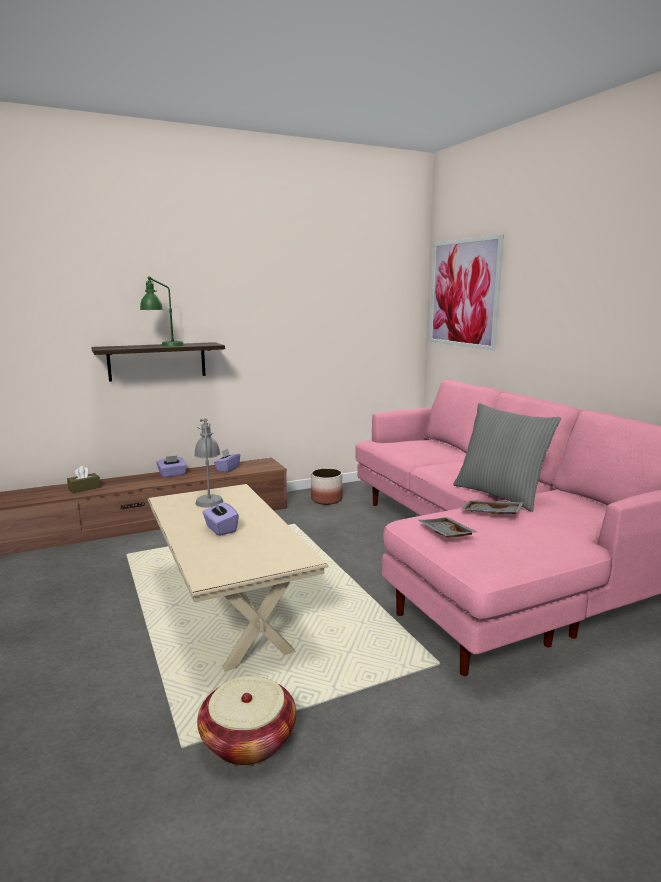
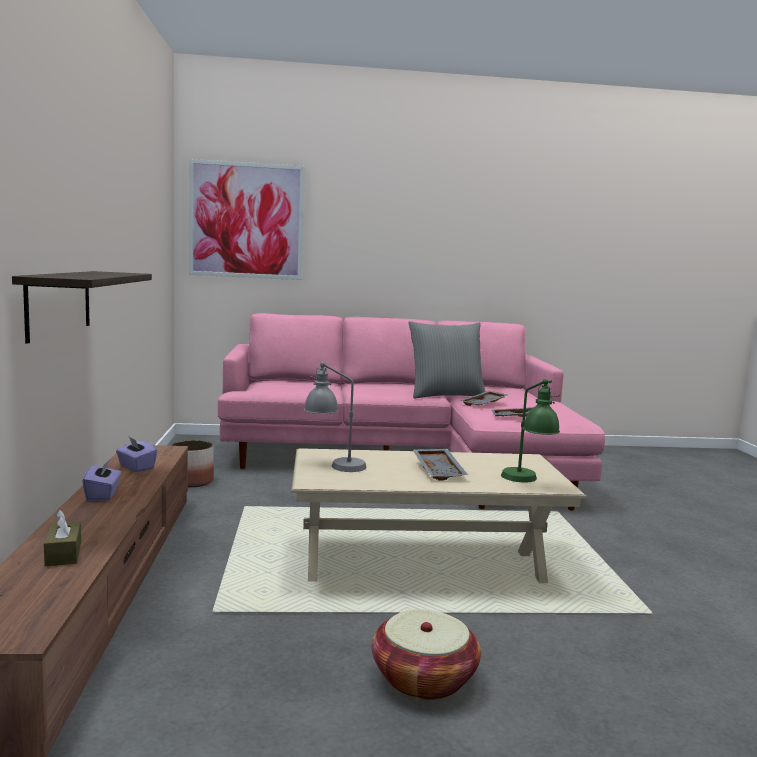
camera: 70 degrees left, 5 degrees down
(163, 346) = (103, 274): green table lamp -> green table lamp (528, 481)
(220, 529) = (440, 471): purple tissue box -> grey tray
(248, 740) = (642, 588): basket -> basket (424, 679)

